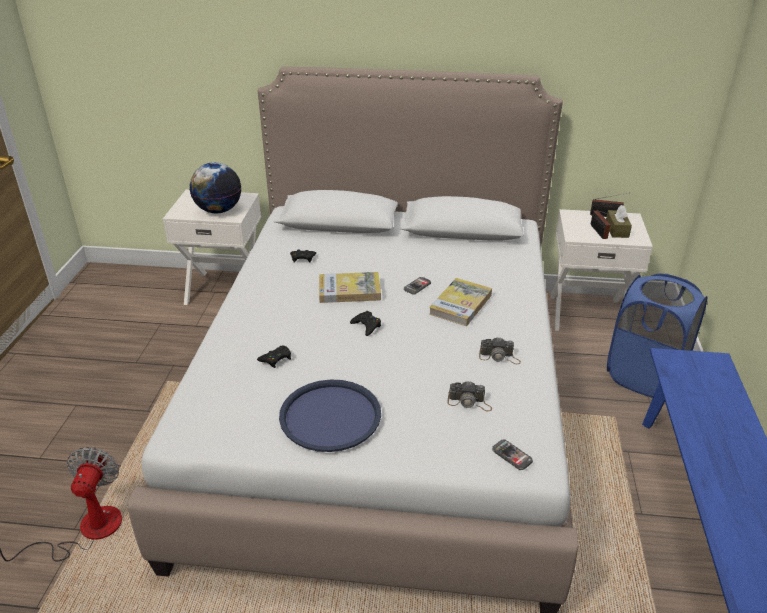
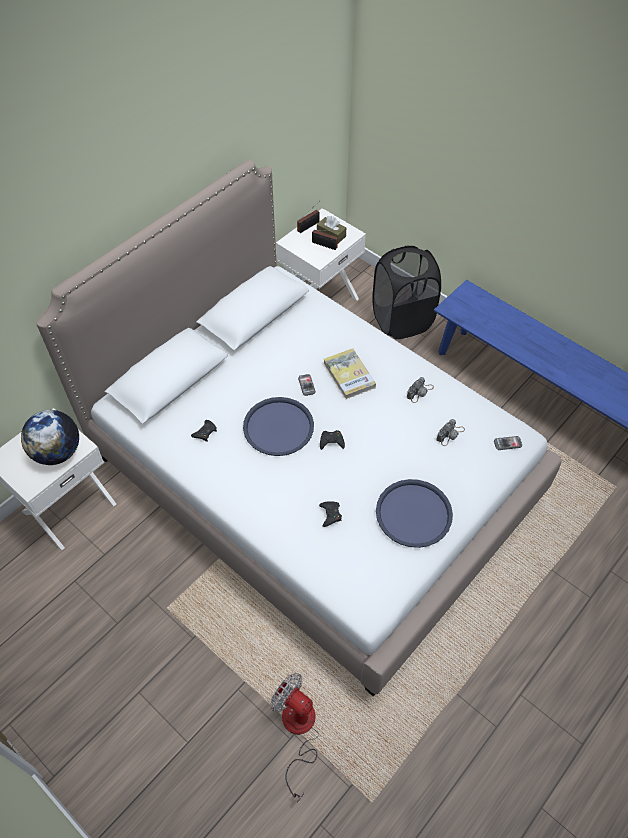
camera: 55 degrees left, 20 degrees up
(349, 290) = (278, 427): book -> blue tray
(644, 376) = (402, 320): blue laundry basket -> black laundry basket

